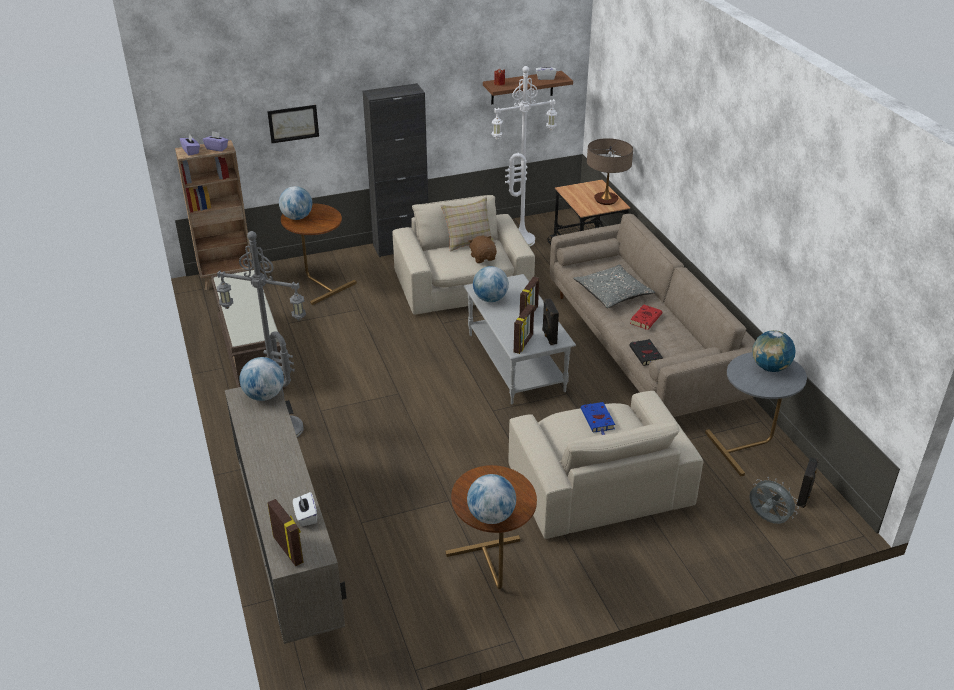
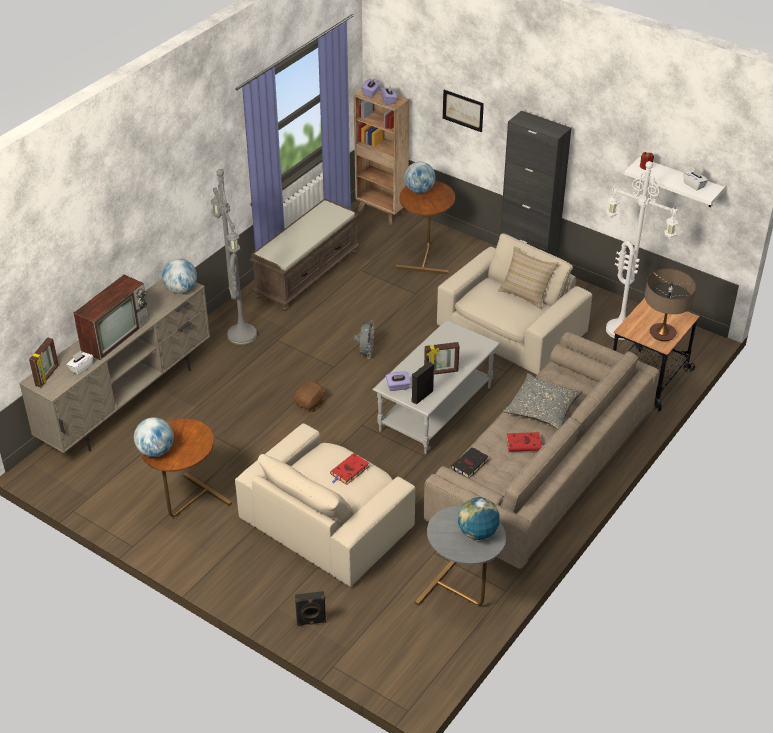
camera: 55 degrees right, 5 degrees up
(280, 468) = (116, 334): none -> television
(483, 258) = (509, 312): brown plush toy -> brown plush toy (310, 404)
(490, 299) = (441, 342): globe -> none
(522, 87) = (679, 183): brown shelf -> white shelf
(524, 344) = (398, 387): picture frame -> purple tissue box
(598, 420) = (349, 471): blue book -> red book
(767, 519) = (374, 639): grey fan -> grey fan (365, 353)
(804, 497) = (424, 654): black speaker -> black speaker (311, 622)

